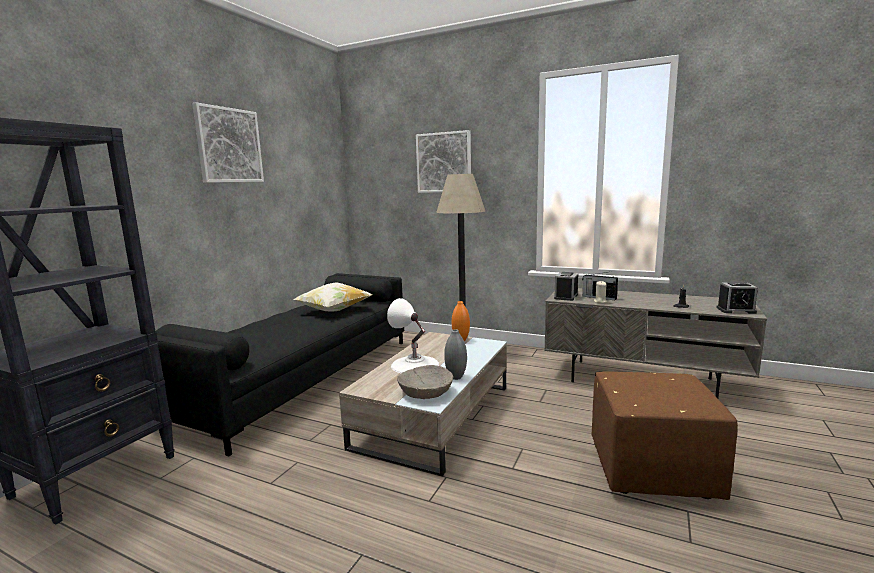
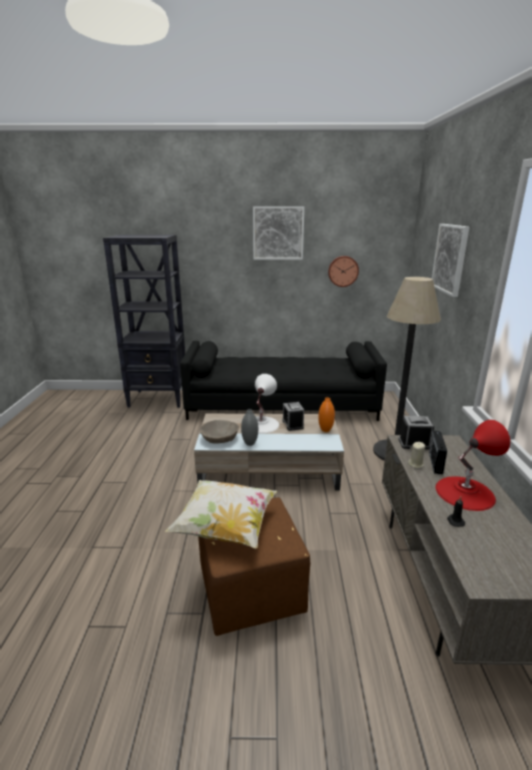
camera: 65 degrees right, 10 degrees up
(300, 195) = (343, 271): none -> wall clock
(334, 311) = (317, 369): pillow -> pillow (225, 528)
(643, 299) = (464, 492): none -> red table lamp
(736, 310) = (486, 570): alarm clock -> alarm clock (293, 424)

